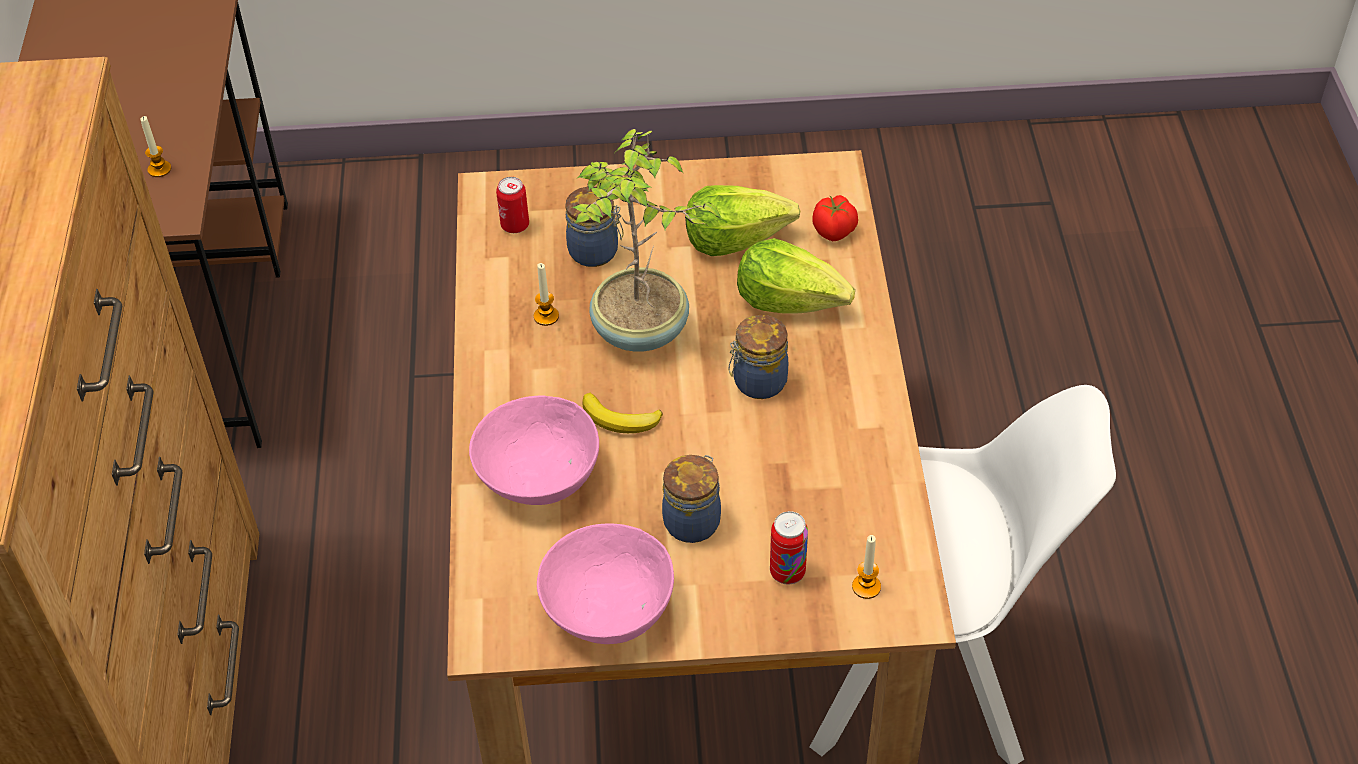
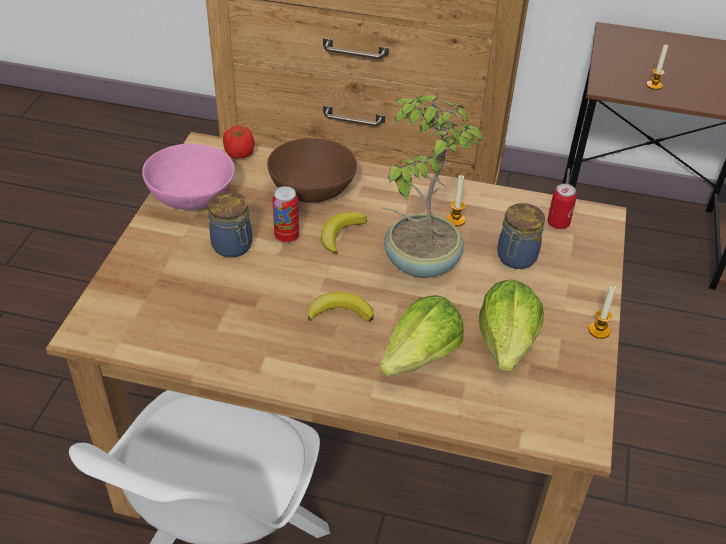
camera: 105 degrees right, 5 degrees down
(538, 475) = (312, 188): pink bowl -> brown bowl
(757, 382) = (340, 312): jar -> banana
(787, 572) = (162, 279): can -> can (286, 236)
(834, 231) = (496, 412): tomato -> tomato (239, 153)
(866, 587) = (122, 315): candle -> candle (599, 330)

